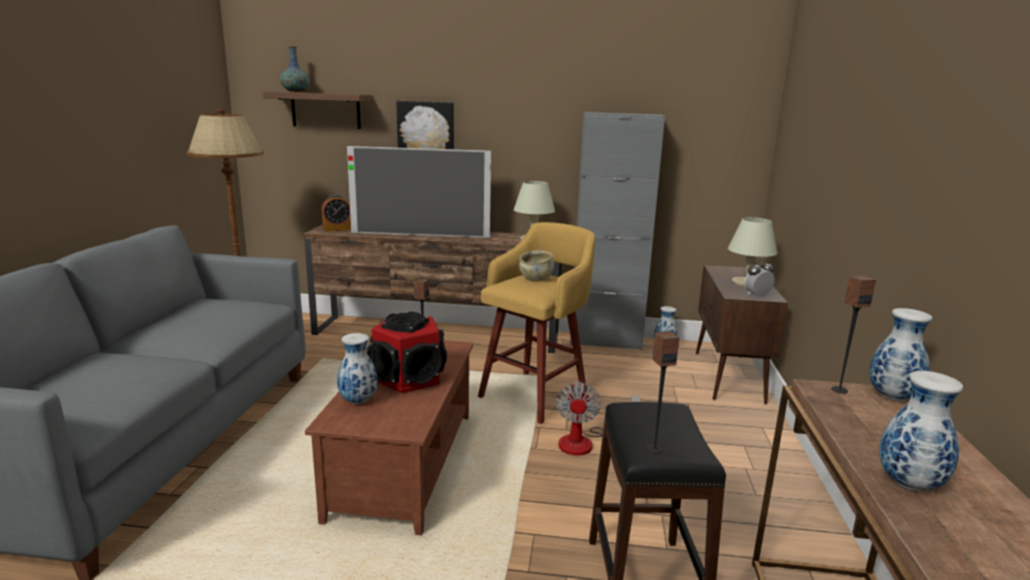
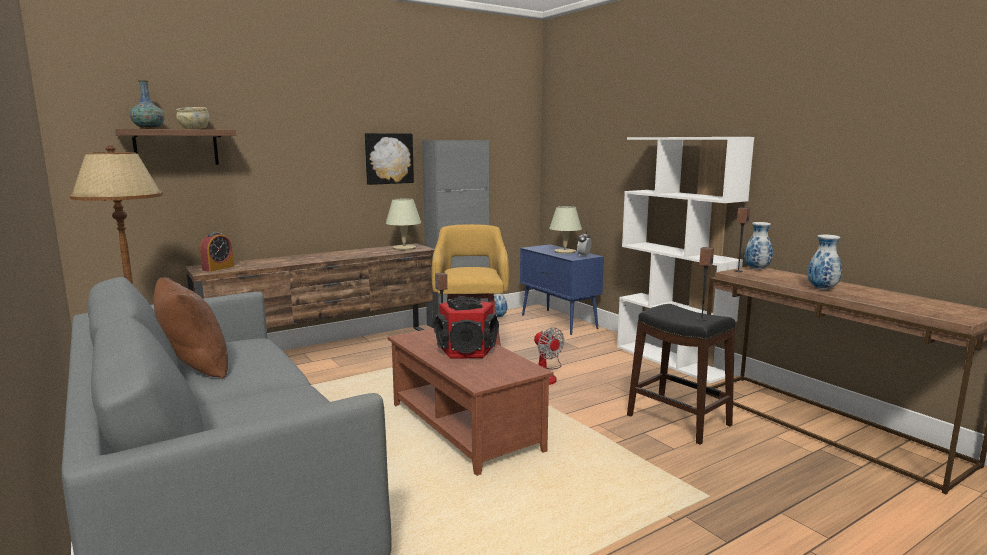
camera: 40 degrees left, 5 degrees down
(172, 319) = (194, 368): none -> brown pillow
(359, 401) = (468, 369): vase -> none
(420, 235) = (308, 259): television -> none
(426, 131) = (288, 163): picture -> picture (388, 158)
(536, 278) = (466, 268): beige bowl -> beige bowl (194, 129)
(728, 377) = (559, 322): brown cabinet -> blue cabinet
(797, 493) = (672, 360): none -> white bookcase

